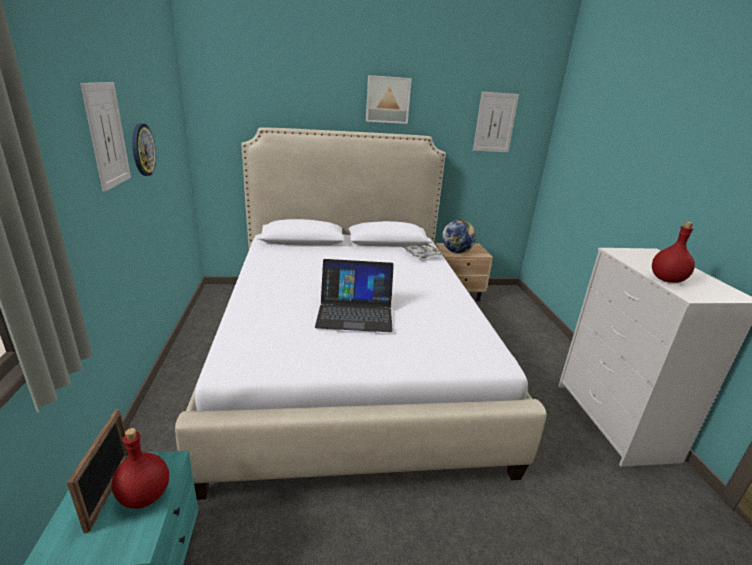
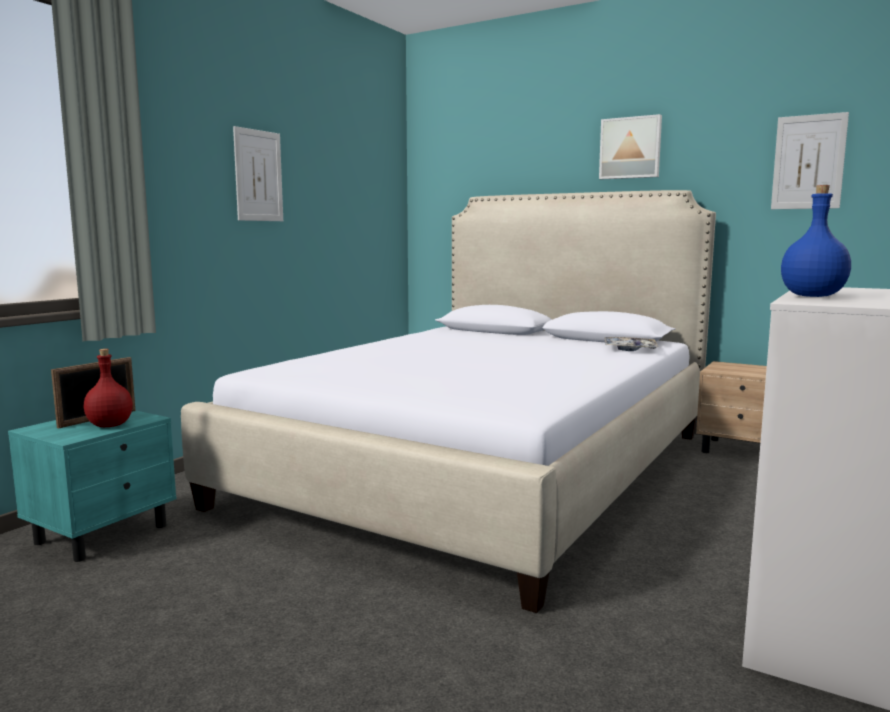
camera: 40 degrees right, 15 degrees down
(142, 150) = (312, 203): wall clock -> none
(355, 312) = (431, 364): laptop -> none
(456, 252) = (731, 370): globe -> none
(667, 280) = (812, 296): red bottle -> blue bottle

